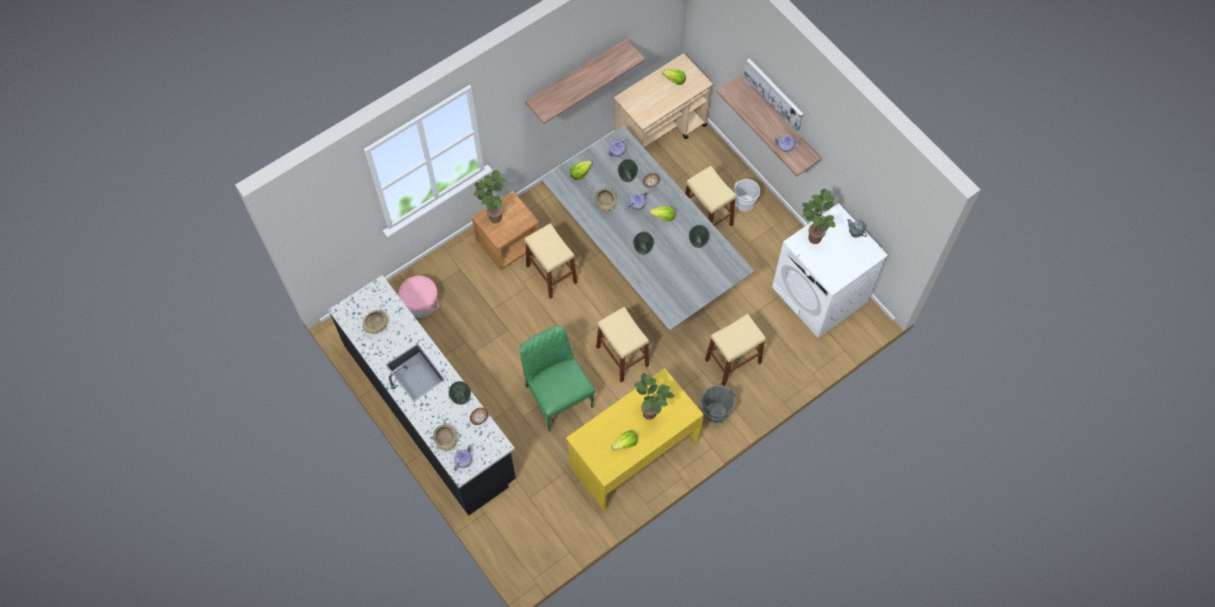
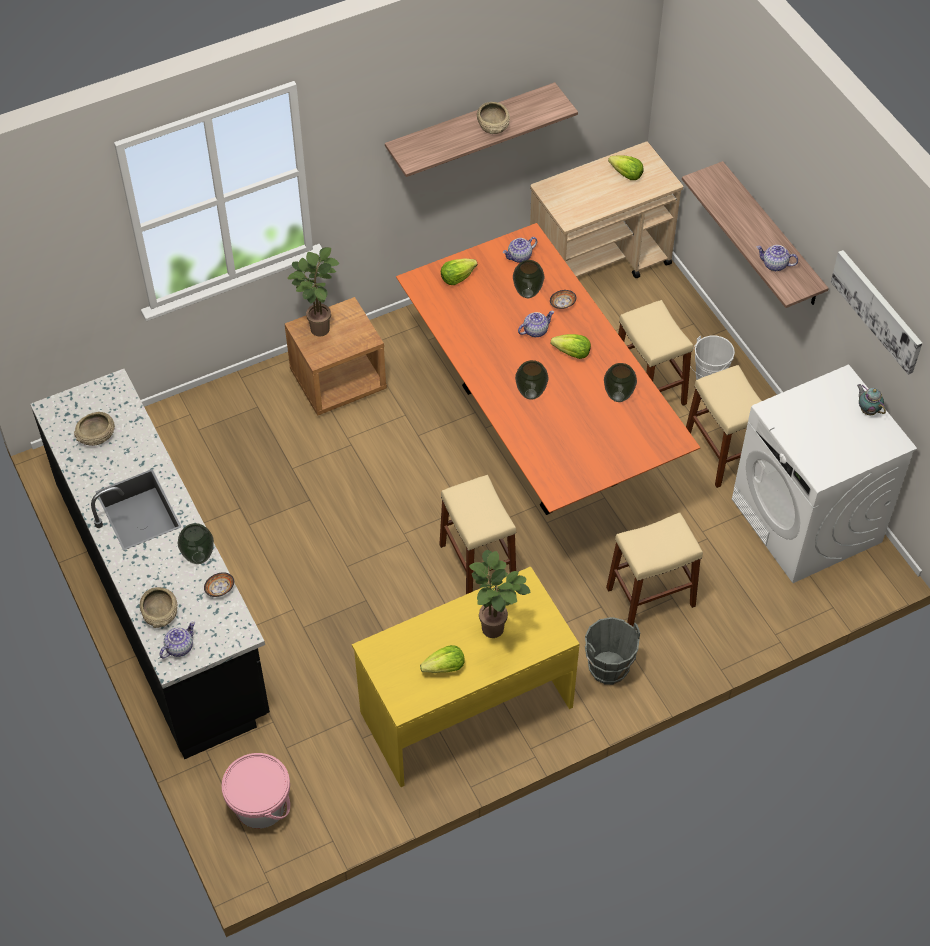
camera: 10 degrees right, 10 degrees down
(421, 305) = (187, 447): pink bucket -> pink bucket (260, 805)
(551, 274) = (393, 433): beige stool -> beige stool (722, 453)
(557, 396) = (364, 605): green chair -> none
(606, 202) = (487, 322): beige bowl -> beige bowl (493, 124)
(643, 261) = (538, 435): grey dining table -> orange dining table
(774, 93) = (768, 183): picture -> picture (877, 310)
(813, 236) = (800, 405): potted plant -> none

